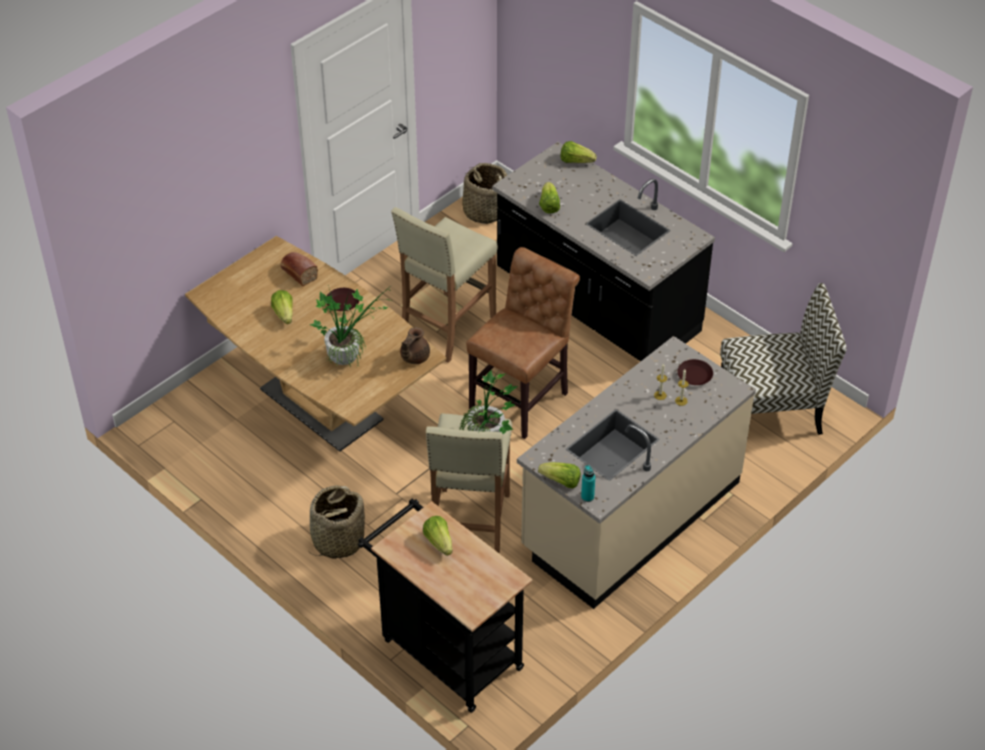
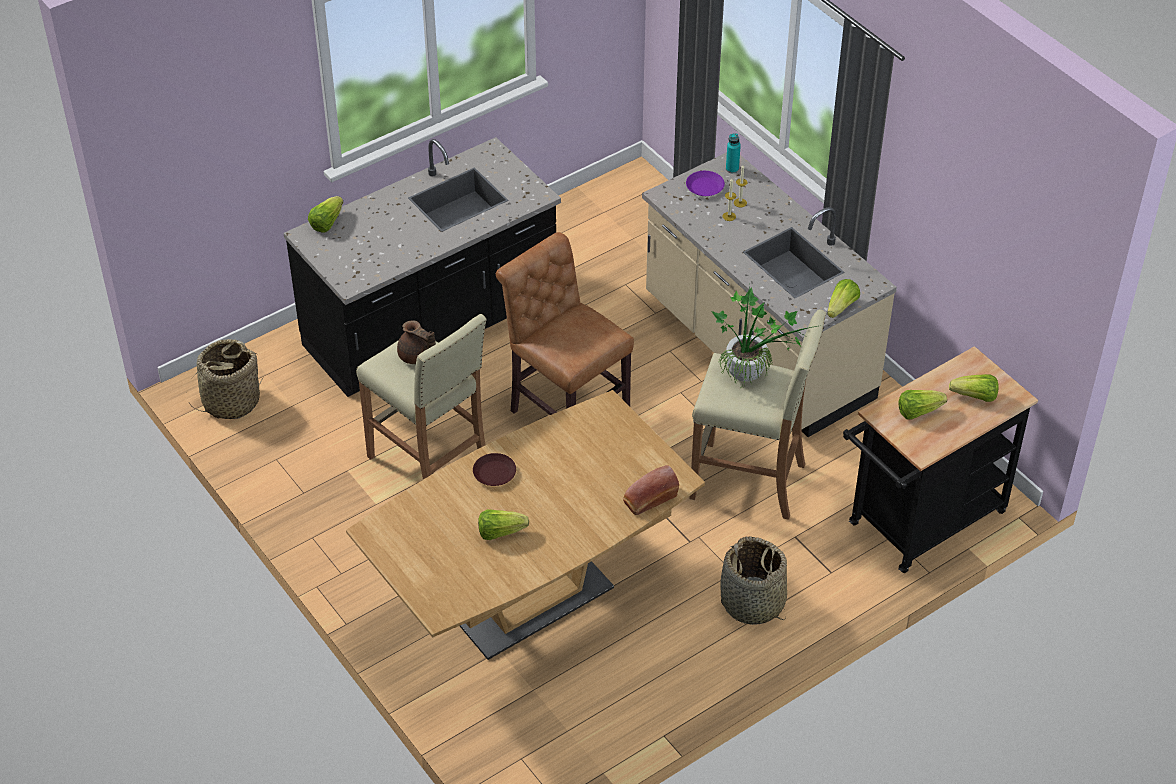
camera: 80 degrees left, 0 degrees up
(298, 273) = (426, 512): bread -> bread (649, 499)
(348, 354) = (588, 476): potted plant -> none
(414, 357) = (607, 417): brown teapot -> brown teapot (416, 356)
(549, 205) = (399, 256): lettuce -> lettuce (975, 397)
(587, 497) = (865, 291): turquoise bottle -> turquoise bottle (732, 169)
(695, 375) = (705, 186): brown plate -> purple plate
(772, 408) = (628, 219): chair -> none

